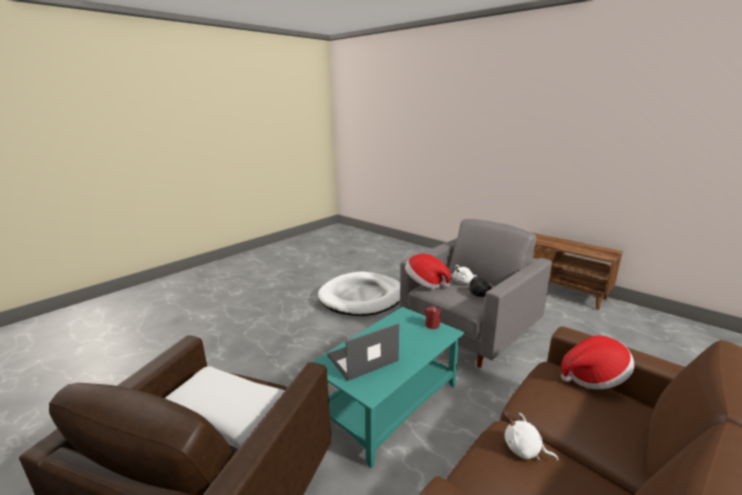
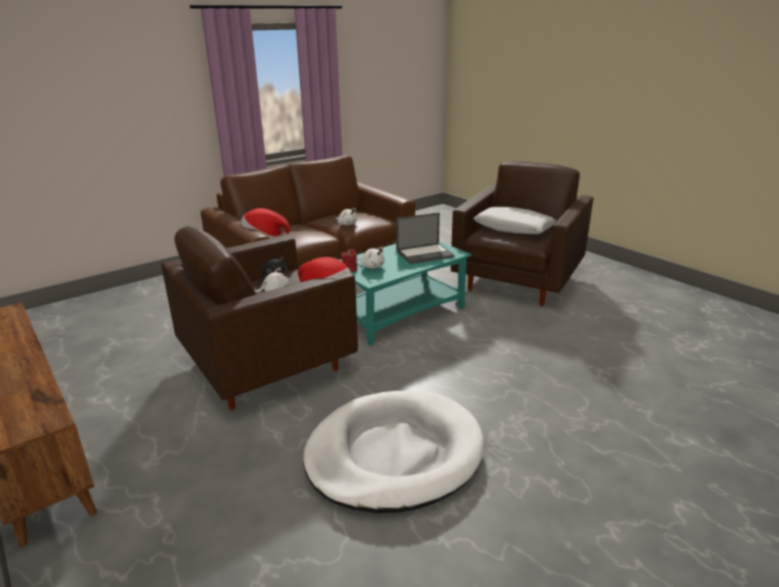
camera: 170 degrees left, 5 degrees up
(413, 331) = (372, 266): none -> white plush toy
(469, 334) = (268, 365): grey armchair -> brown armchair

